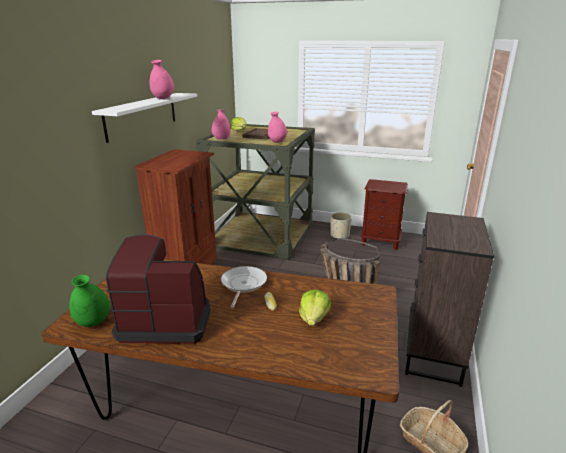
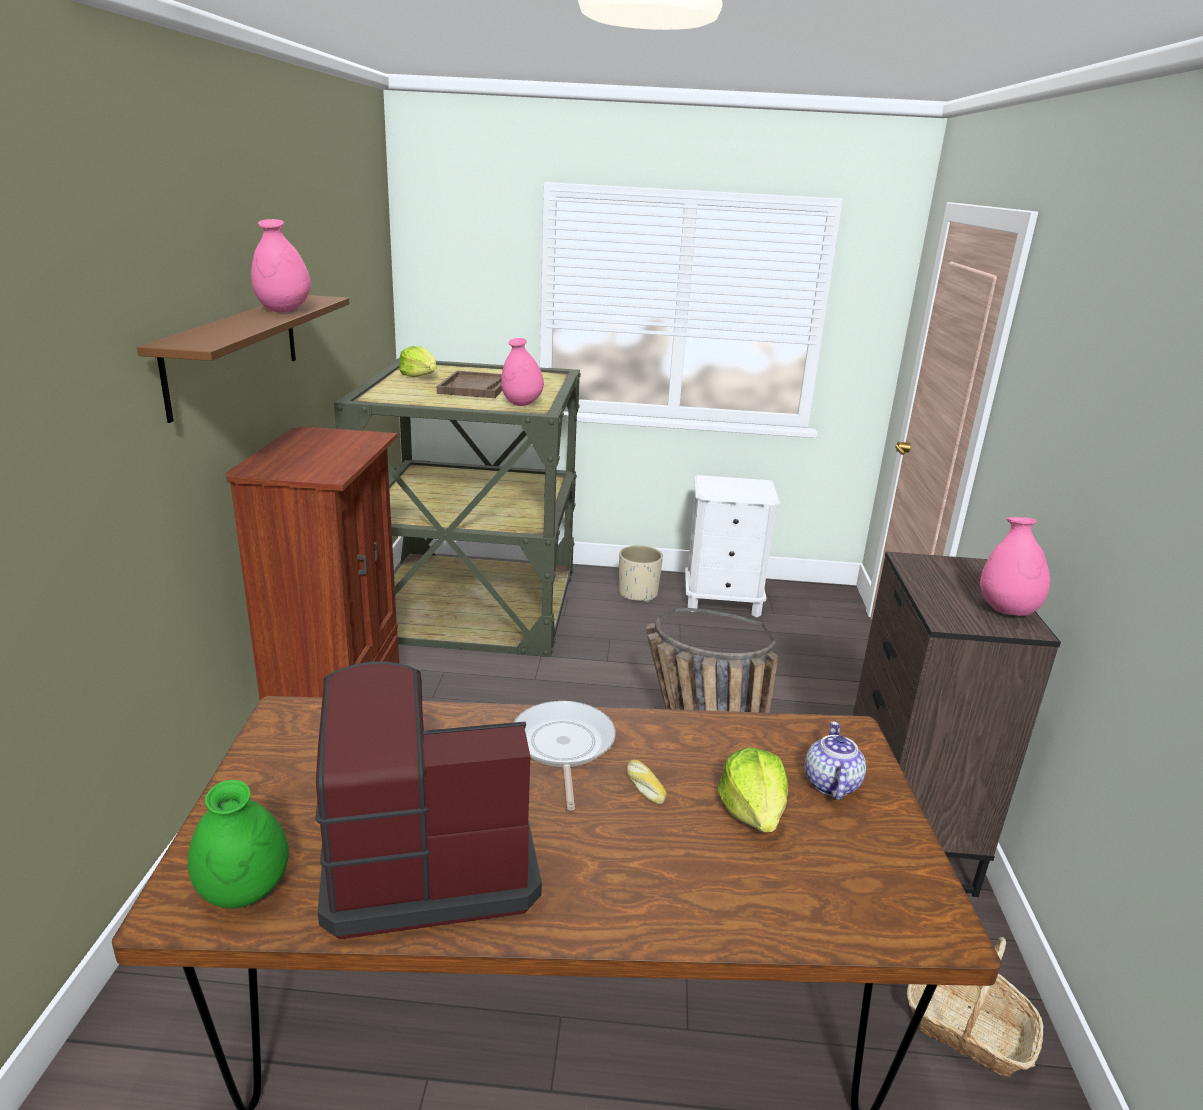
camera: 15 degrees left, 0 degrees up
(142, 115) = (235, 351): white shelf -> brown shelf
(221, 139) = (392, 399): pink vase -> pink vase (1006, 611)
(357, 311) = (830, 783): none -> teapot
(380, 241) = (722, 602): brown nightstand -> white nightstand

